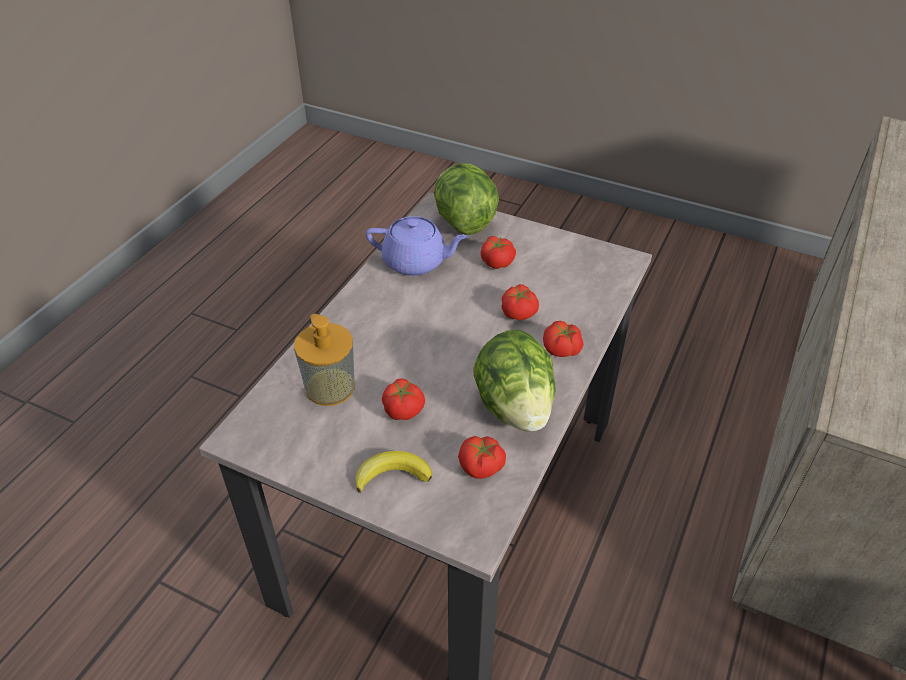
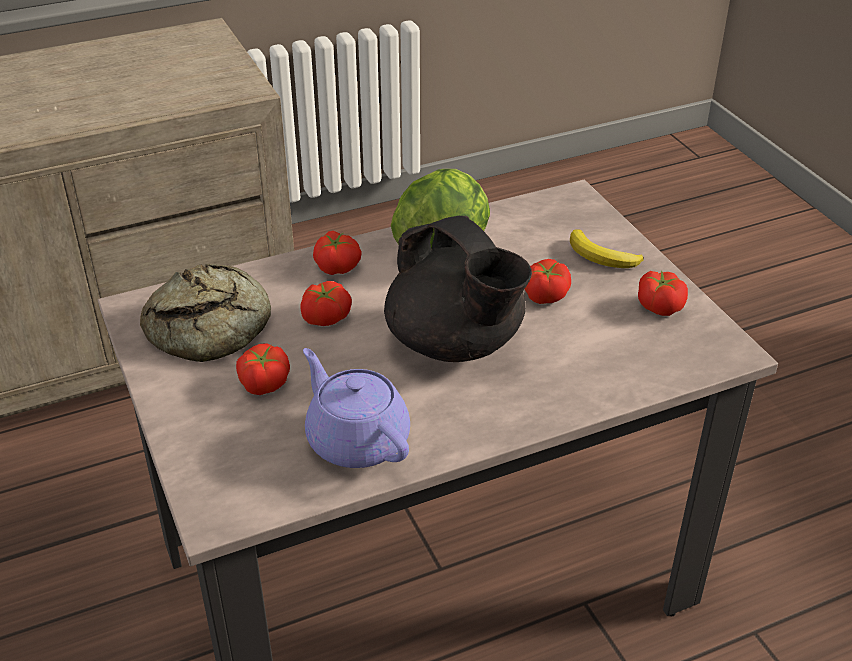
camera: 140 degrees left, 5 degrees down
(330, 387) = (601, 348): soap dispenser -> none
(424, 339) = (456, 343): none -> black teapot
(463, 221) = (219, 465): lettuce -> none
(481, 467) = (522, 228): tomato -> tomato (660, 306)
(568, 273) = (213, 326): none -> bread

